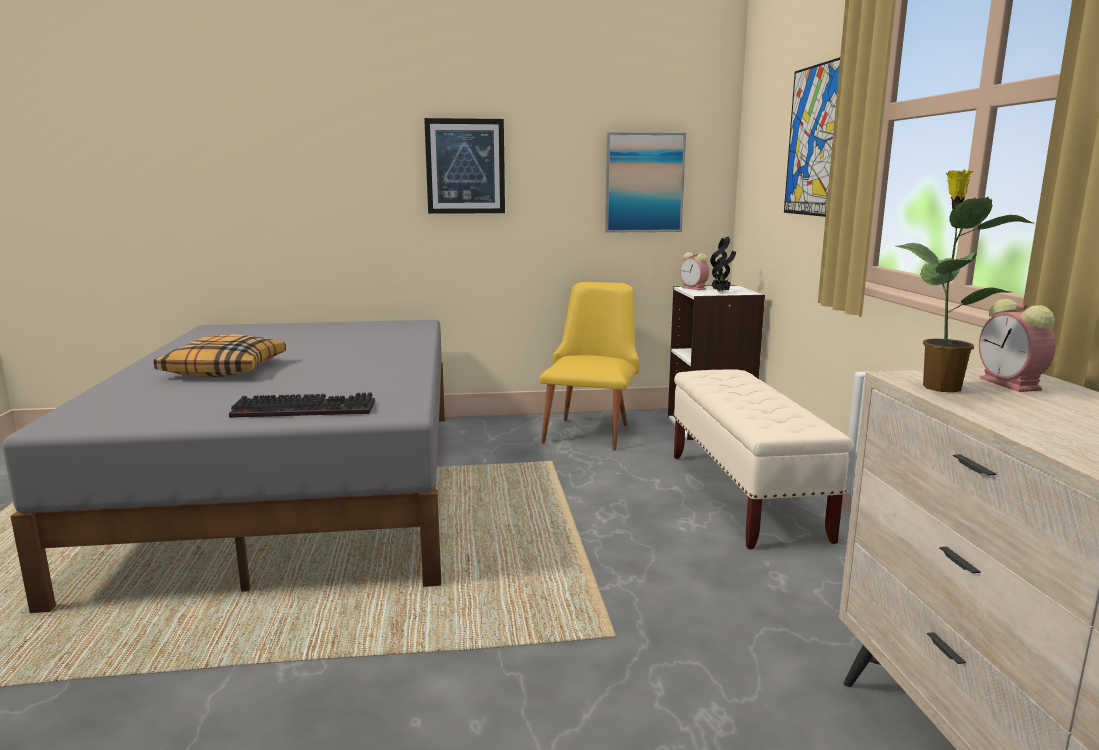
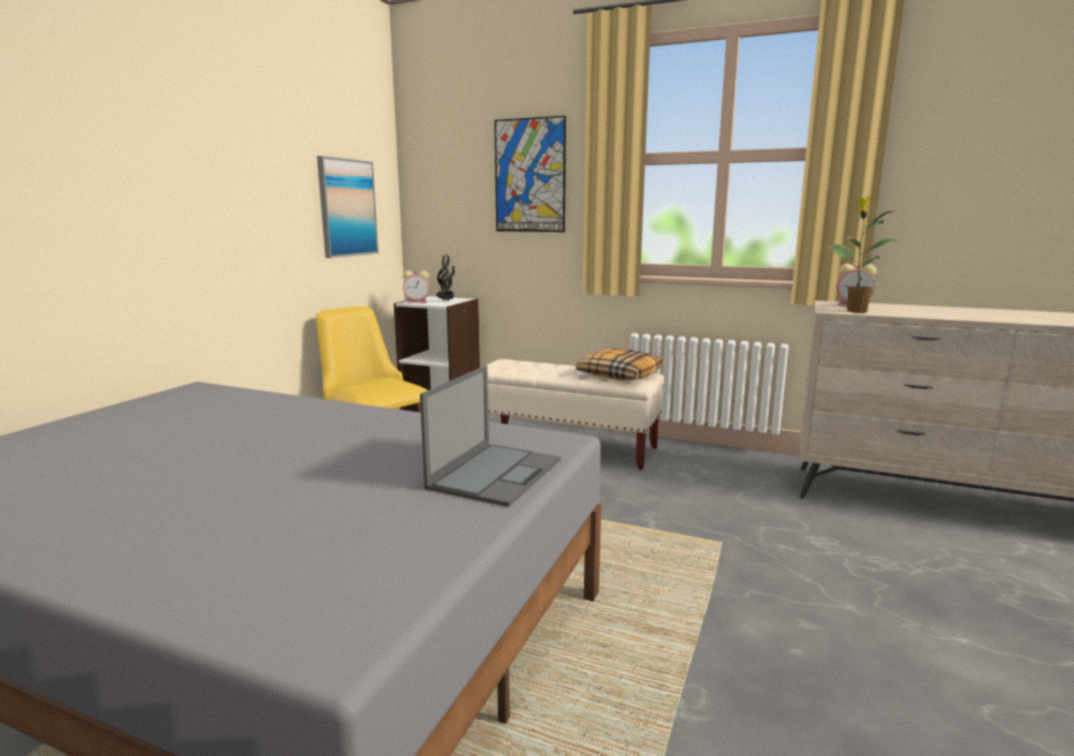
camera: 60 degrees left, 0 degrees up
(225, 369) = (210, 499): pillow -> pillow (619, 375)
(307, 409) = (496, 473): keyboard -> laptop
(465, 166) = (196, 186): picture -> none

